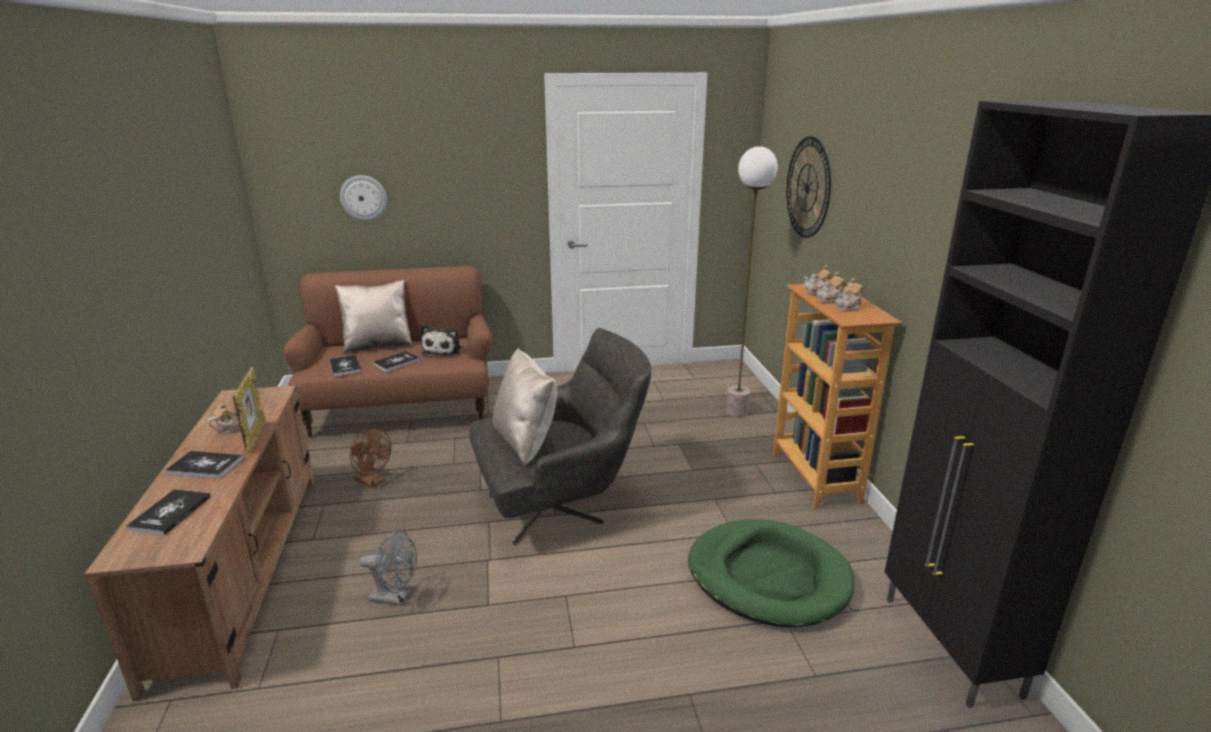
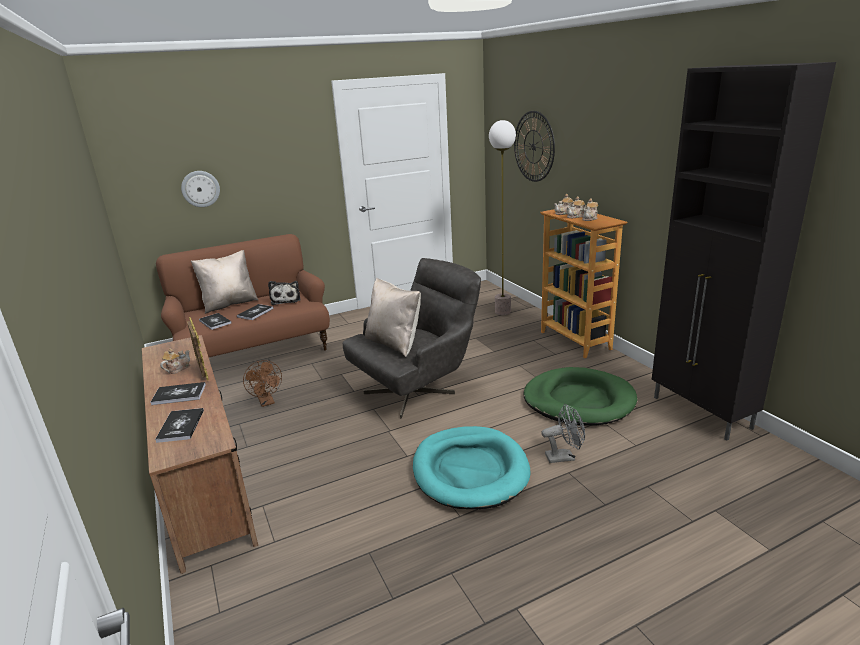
camera: 15 degrees left, 0 degrees up
(372, 481) = (267, 402): brown fan -> brown fan turned 45 degrees clockwise
(396, 597) = (337, 467): grey fan -> grey fan (564, 456)
(555, 651) = (470, 471): none -> turquoise dog bed

